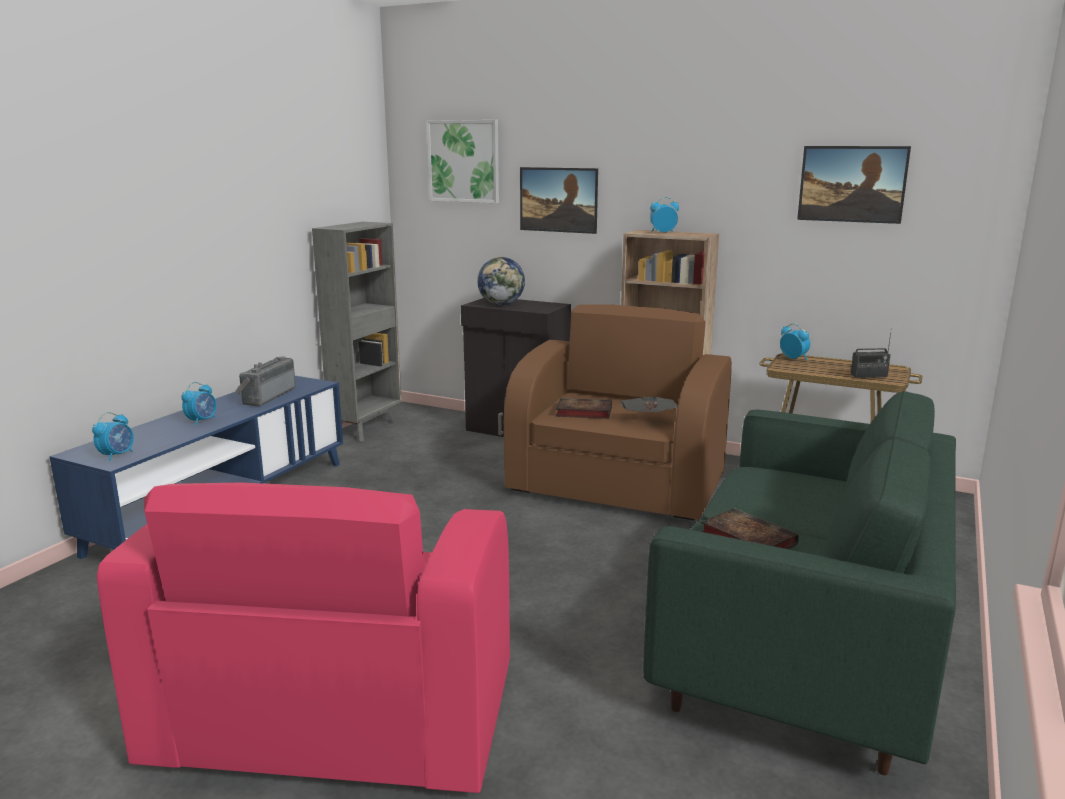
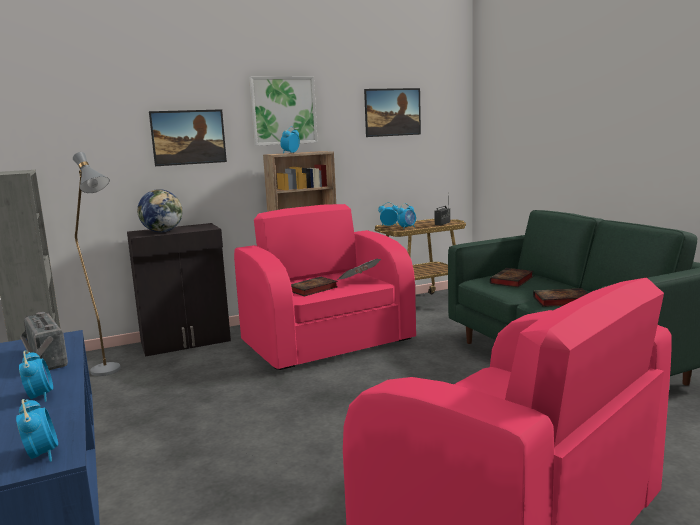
camera: 50 degrees left, 5 degrees down
(420, 434) = (111, 373): none -> grey floor lamp
(464, 161) = (84, 108): picture -> picture (283, 110)
(617, 485) = (328, 342): brown armchair -> pink armchair
(789, 489) = (511, 281): none -> book
(806, 368) = (407, 227): none -> alarm clock

